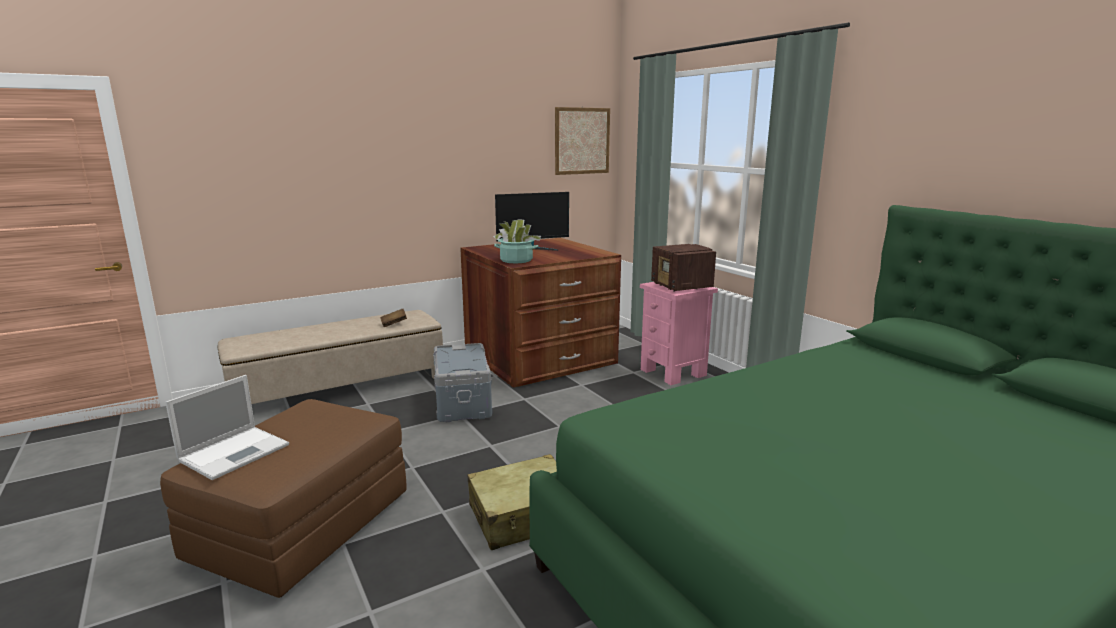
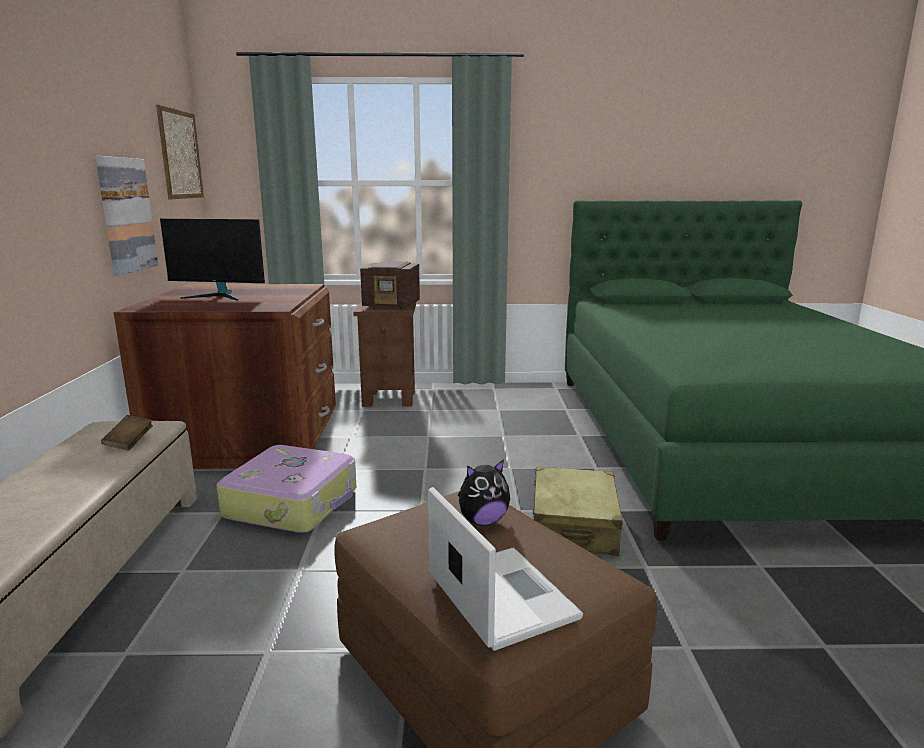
camera: 60 degrees left, 0 degrees up
(330, 428) = (482, 521): none -> plush toy
(463, 402) = (293, 503): grey storage box -> suitcase
(496, 186) = (126, 215): none -> picture
(516, 260) = (257, 306): potted plant -> none
(533, 249) = (219, 296): monitor -> monitor turned 90 degrees clockwise
(672, 373) = (389, 398): pink nightstand -> brown nightstand

